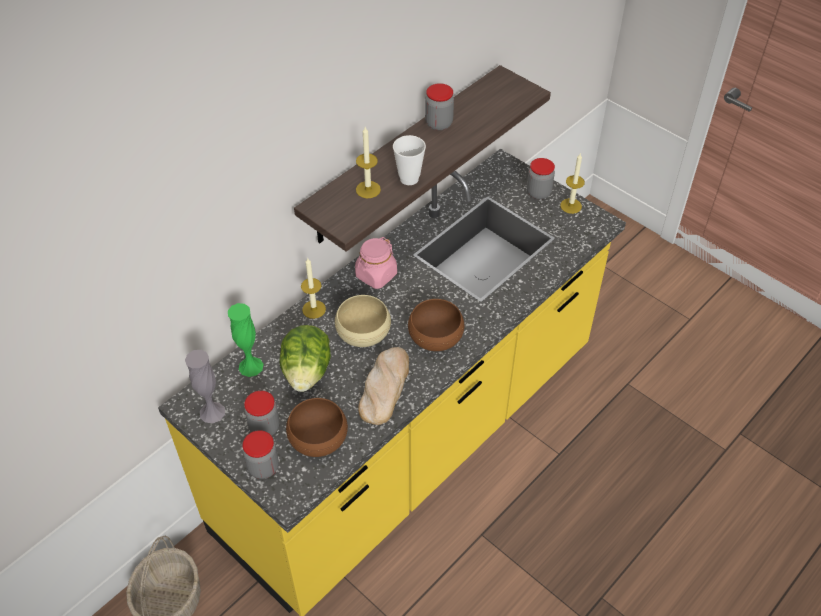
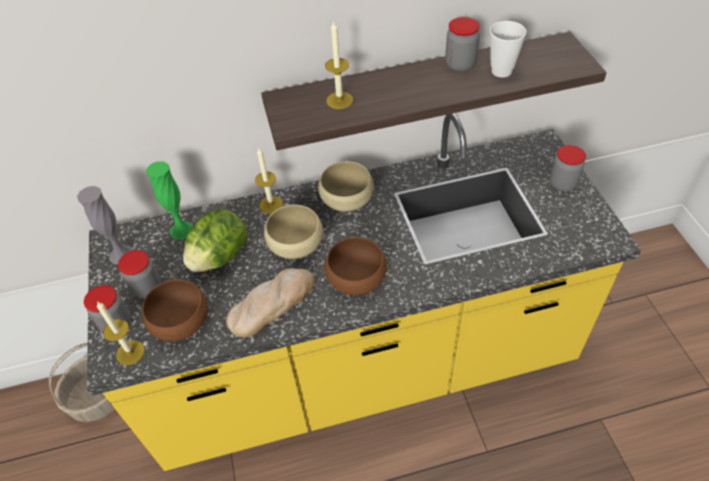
camera: 35 degrees right, 0 degrees up
(376, 275) = (347, 197): pink jar -> beige bowl
(409, 179) = (387, 104): cup -> cup (501, 71)
(571, 206) = (588, 209): candle -> candle (130, 352)

